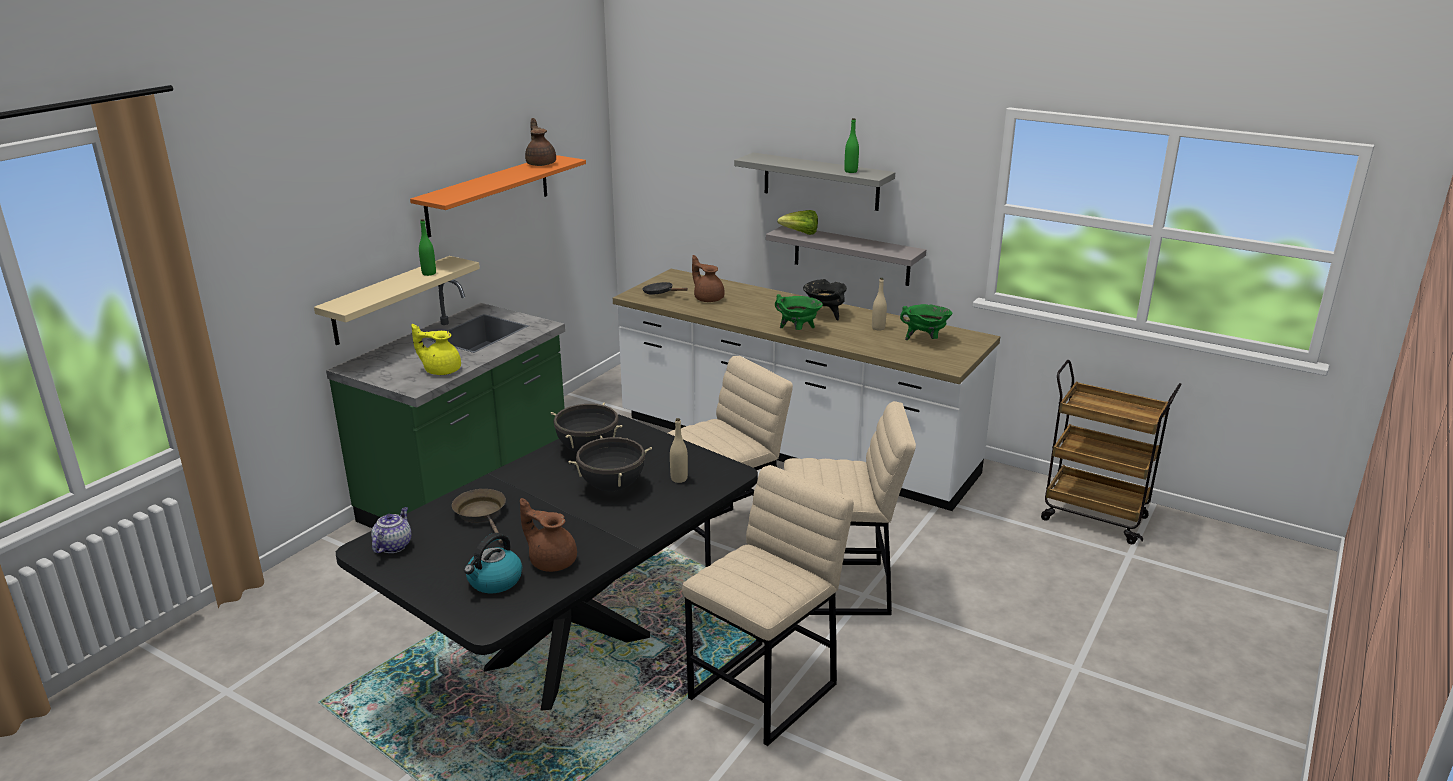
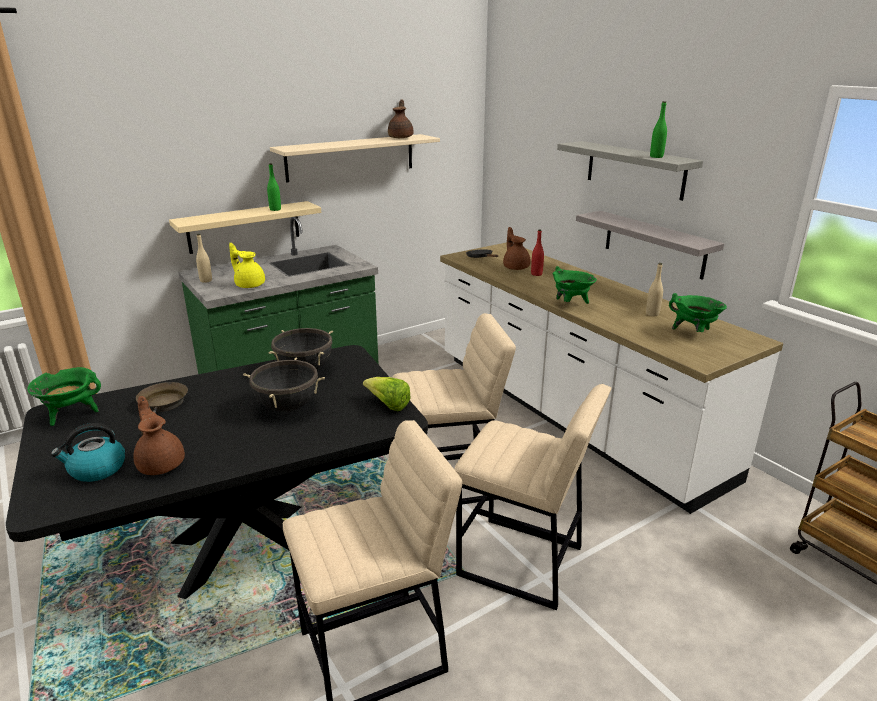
camera: 25 degrees right, 0 degrees up
(393, 545) = (71, 414): teapot -> green cooking pot
(488, 195) = (351, 157): orange shelf -> beige shelf
(679, 479) = (349, 414): beige bottle -> beige bottle (206, 280)
(736, 303) = (536, 274): none -> red bottle
(801, 233) = (608, 218): lettuce -> lettuce (388, 405)
(824, 315) = (608, 295): black cooking pot -> none

